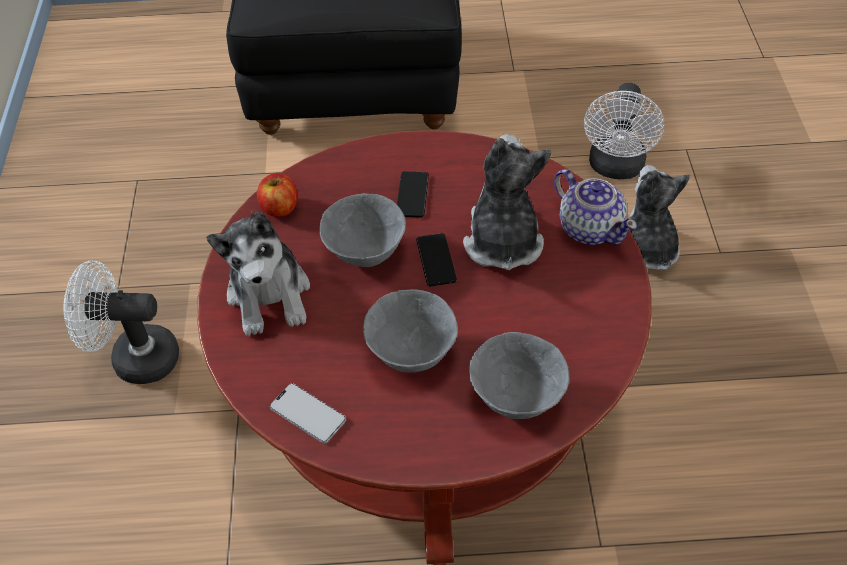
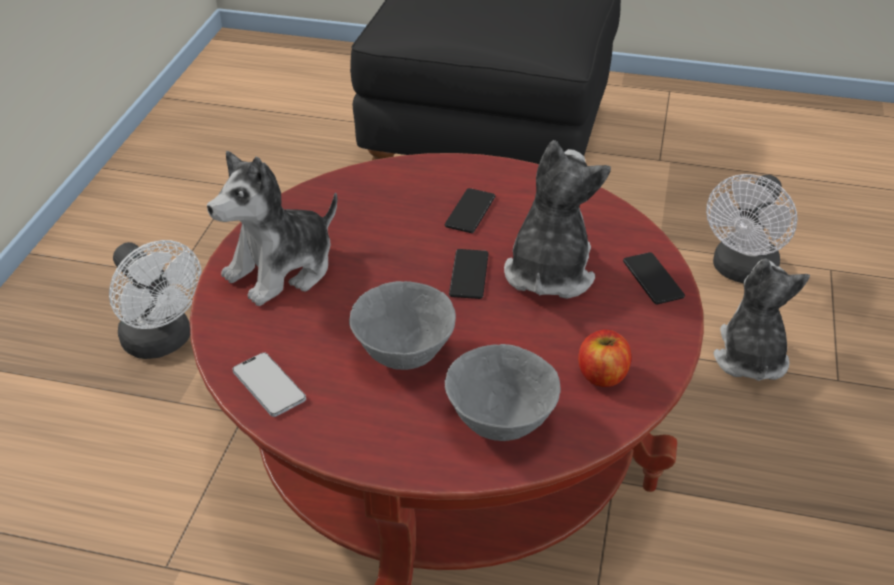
camera: 15 degrees right, 10 degrees down
(134, 358) = (162, 342): white fan -> white fan turned 150 degrees counterclockwise
(269, 294) = (282, 270): plush toy -> plush toy turned 45 degrees clockwise
(279, 208) = (328, 196): apple -> apple (602, 375)
(364, 254) = (396, 253): grey bowl -> none
(590, 228) = (653, 279): teapot -> phone

